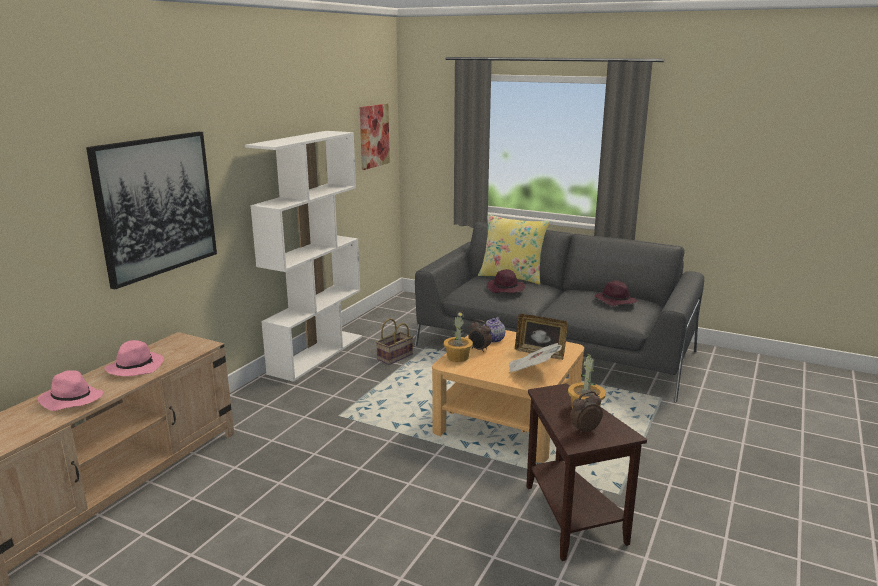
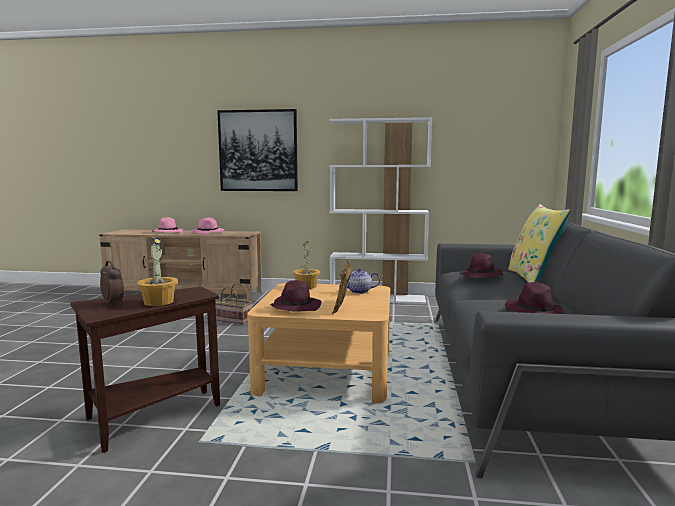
camera: 70 degrees right, 10 degrees down
(373, 136) = (510, 133): picture -> none
(395, 357) = (403, 317): basket -> basket (233, 320)
(479, 349) = (329, 290): alarm clock -> none
(532, 371) = (295, 307): newspaper -> purple hat

